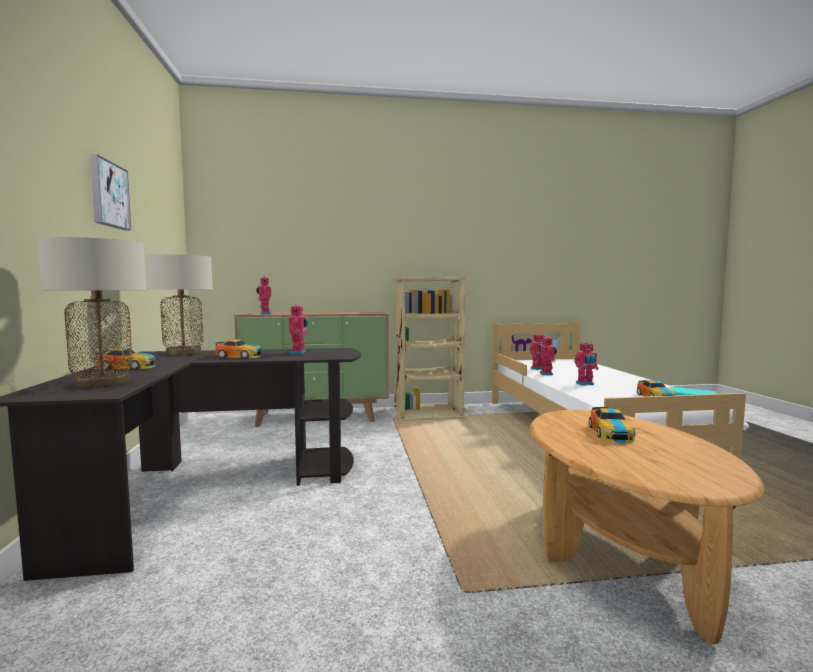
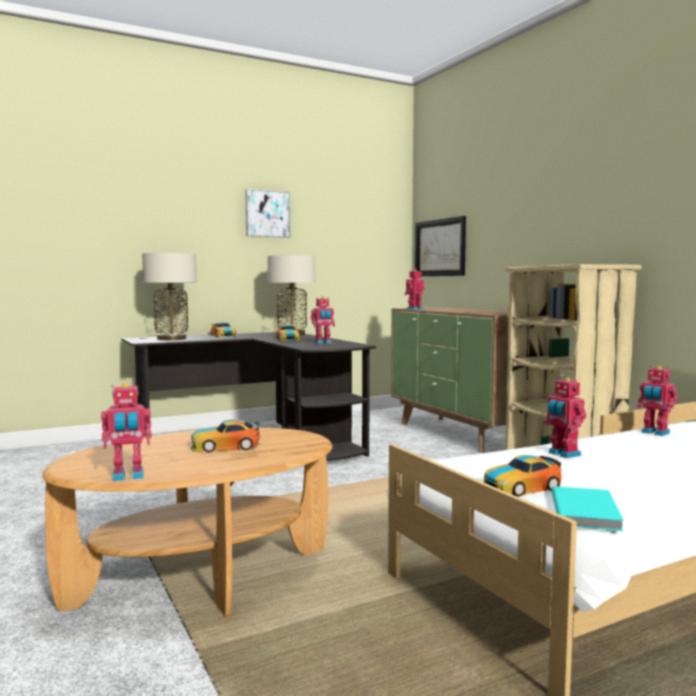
camera: 70 degrees right, 0 degrees up
(239, 256) = (440, 248): none -> picture
(547, 374) = (614, 437): toy robot -> toy robot (128, 476)

